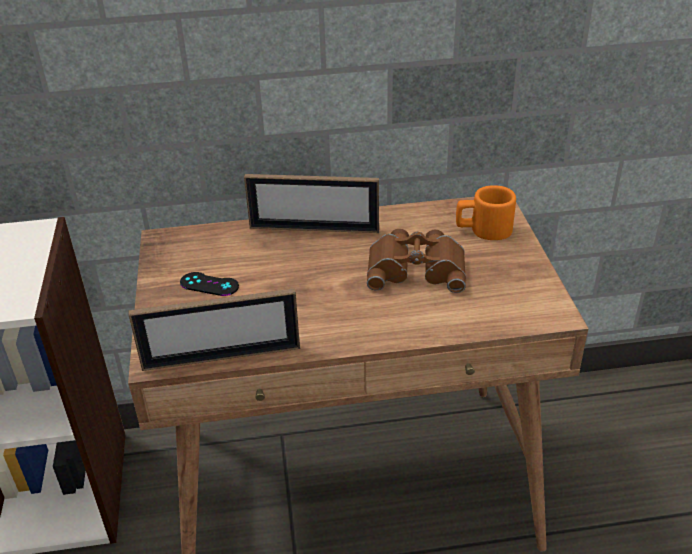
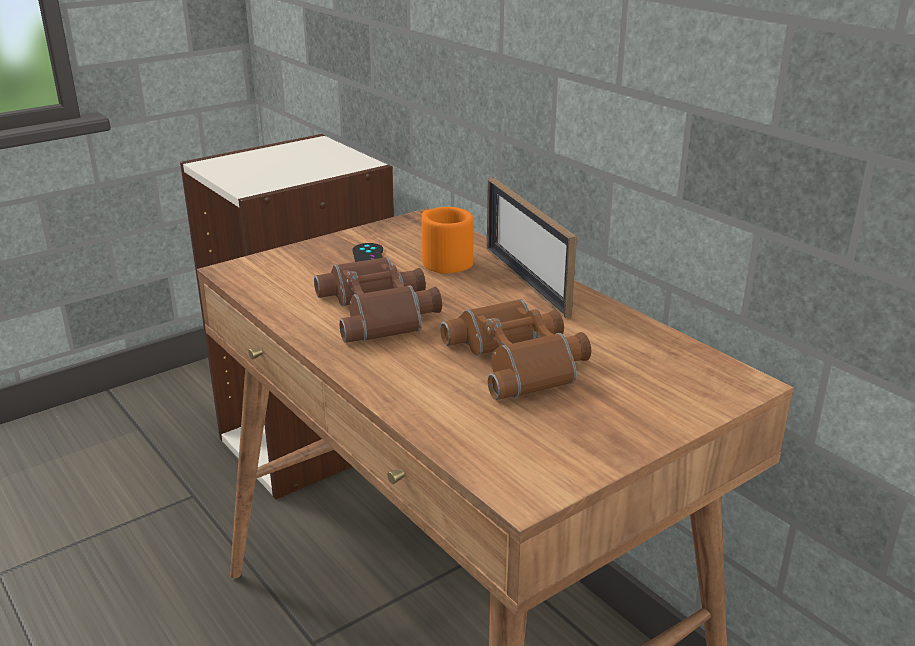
camera: 60 degrees right, 10 degrees down
(221, 357) = (259, 296): picture frame -> none
(301, 303) = (381, 310): none -> brown binoculars
(483, 230) = (665, 386): orange mug -> orange mug (442, 260)

